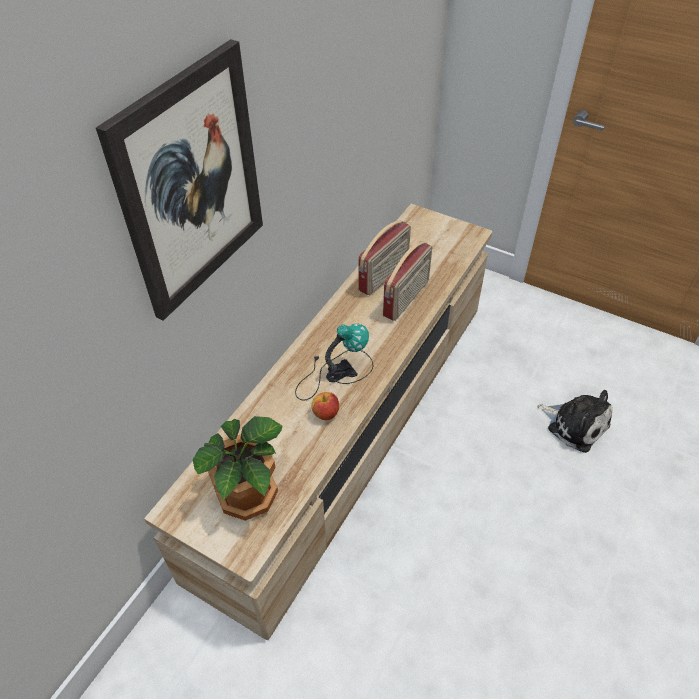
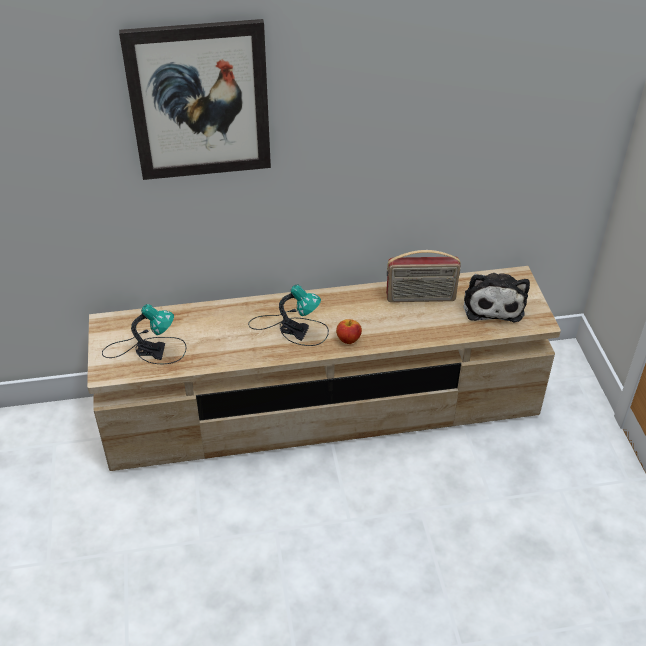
camera: 50 degrees right, 5 degrees down
(250, 495) = (148, 349): potted plant -> table lamp
(326, 414) = (249, 345): apple -> apple (348, 339)
(407, 299) = (411, 324): radio -> none
(575, 424) = (490, 557): plush toy -> plush toy (493, 304)

